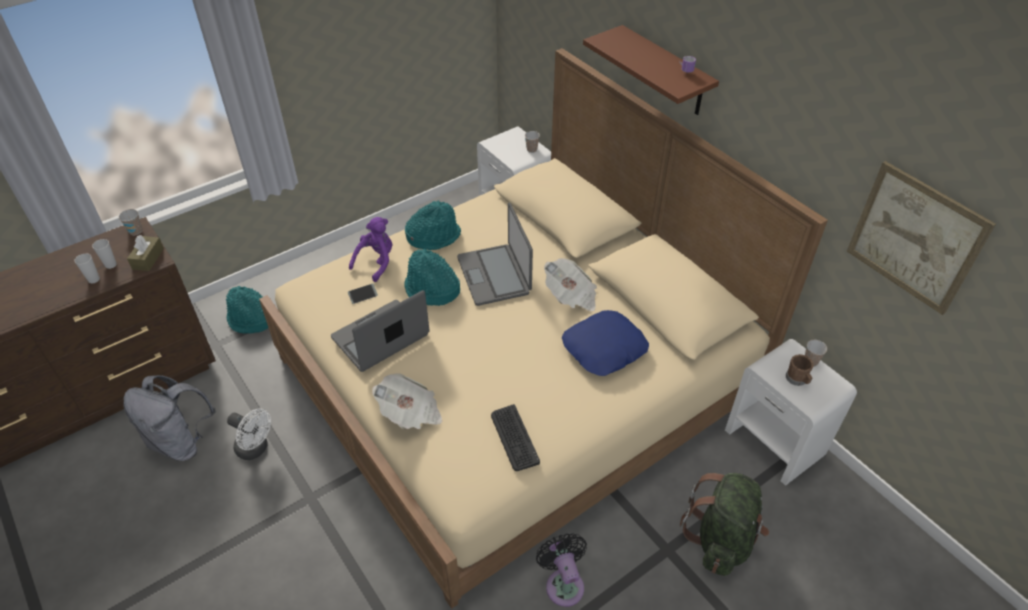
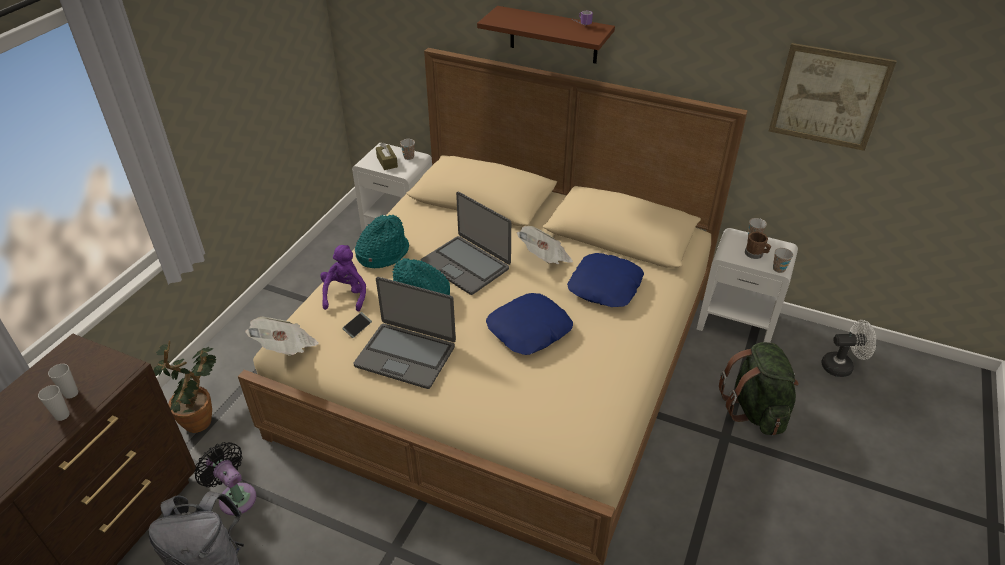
camera: 30 degrees left, 5 degrees down
(135, 231) = (73, 351): cup -> cup (779, 269)
(148, 258) = (113, 371): brown tissue box -> brown tissue box (387, 162)
(251, 320) = (202, 417): turquoise hat -> potted plant
(256, 449) = (302, 533): white fan -> white fan (841, 366)
(381, 337) = (406, 355): laptop -> laptop turned 90 degrees counterclockwise
(410, 413) = (488, 405): newspaper -> newspaper (286, 347)
(500, 361) = (529, 330): none -> blue pillow
(514, 438) = (593, 385): keyboard -> none
(563, 583) = (670, 503): black fan -> black fan (235, 496)

